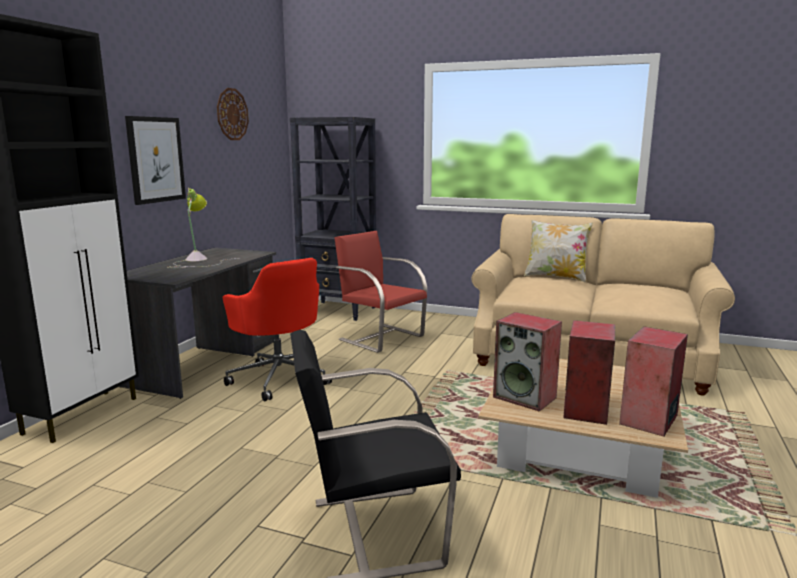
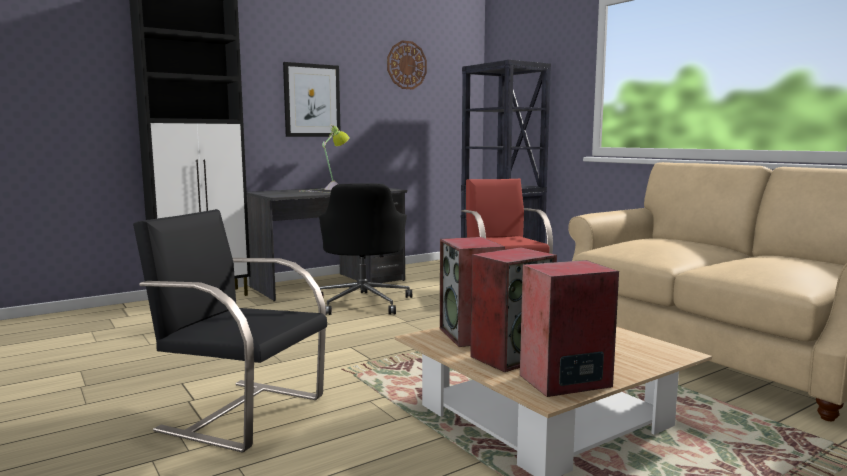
camera: 35 degrees right, 5 degrees down
(279, 377) = (363, 303): red office chair -> black office chair
(556, 277) = (699, 241): pillow -> none

